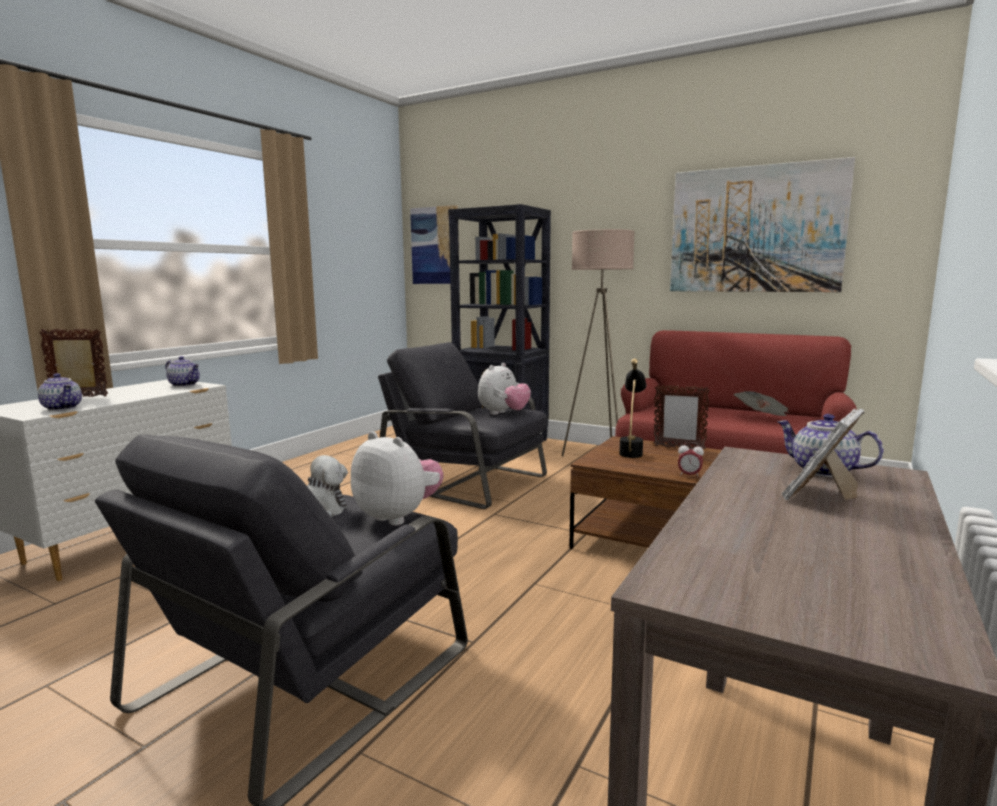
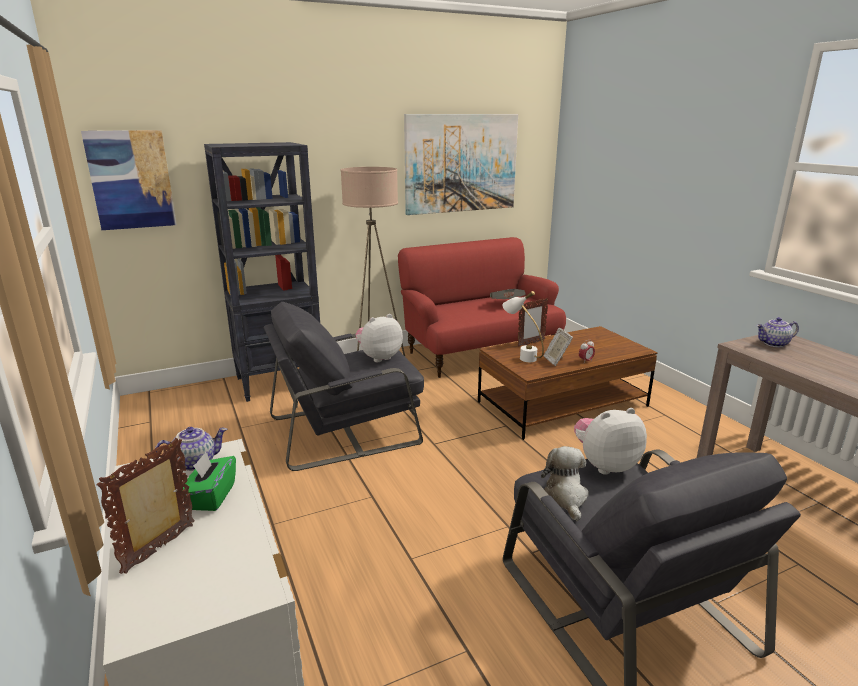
camera: 55 degrees left, 10 degrees up
(63, 408) = (238, 564): teapot -> none
(142, 393) = (211, 496): none -> green tissue box
(503, 413) = (379, 357): plush toy -> plush toy turned 105 degrees counterclockwise
(631, 451) = (521, 356): black table lamp -> white table lamp
(819, 496) = (812, 357): picture frame -> picture frame (556, 360)

